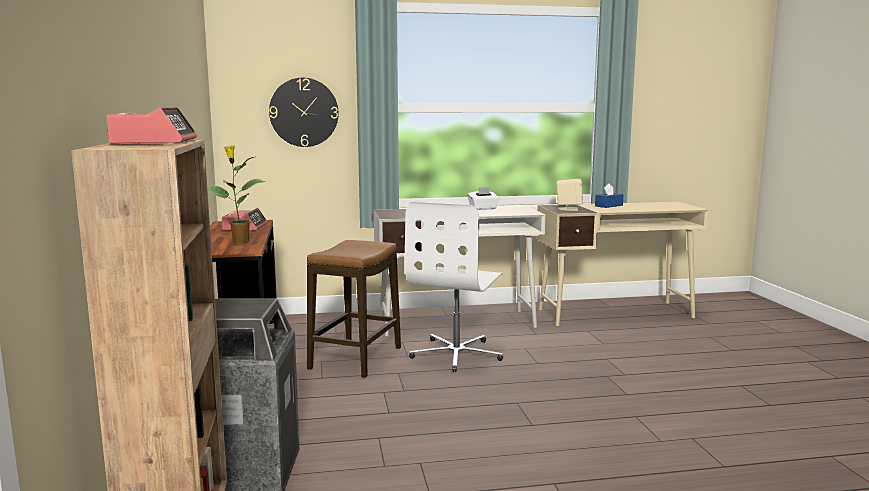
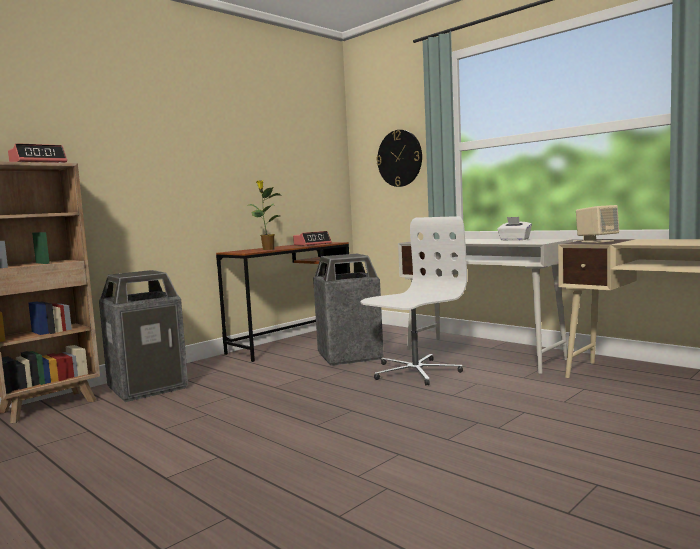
camera: 55 degrees right, 5 degrees down
(356, 358) = (349, 356): stool -> trash can
(457, 354) = (414, 372): white office chair -> white office chair turned 150 degrees clockwise
(608, 206) = (666, 240): blue tissue box -> none

